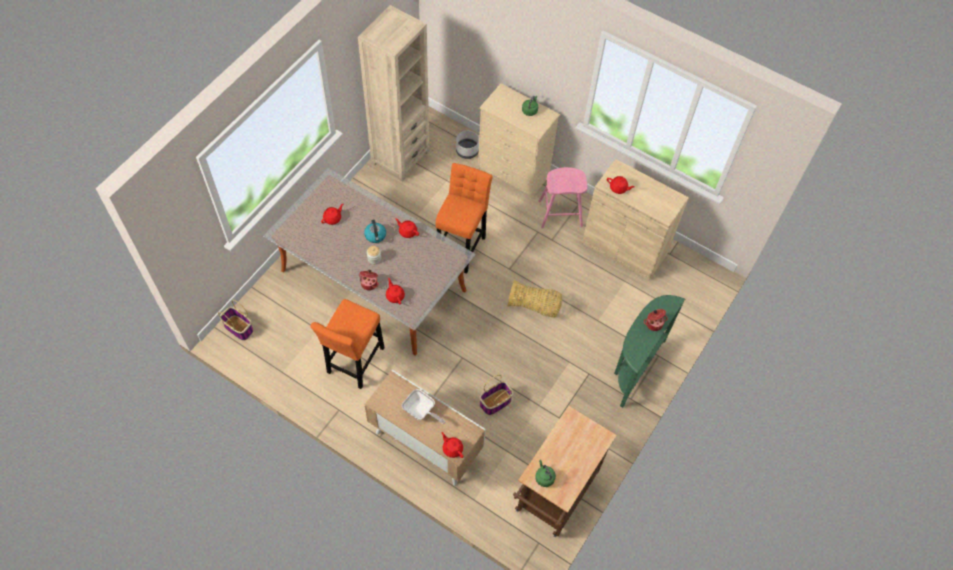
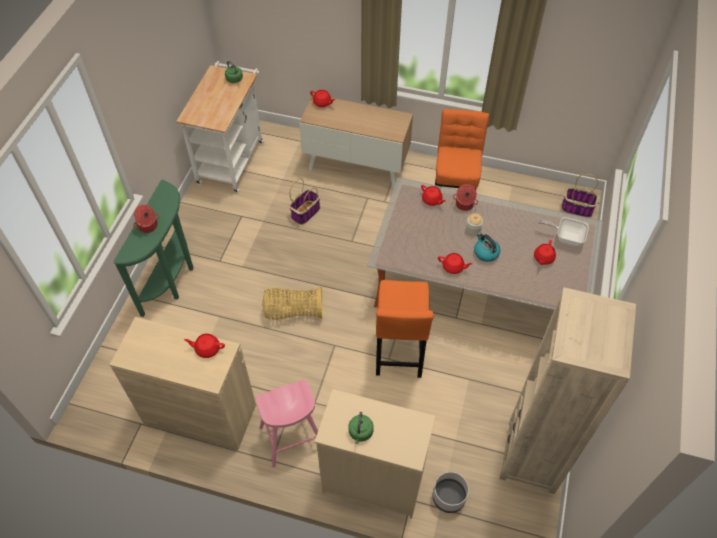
camera: 165 degrees right, 5 degrees down
(421, 411) = (360, 120): frying pan -> frying pan (566, 237)
(554, 496) = (232, 159): brown cart -> white cart

